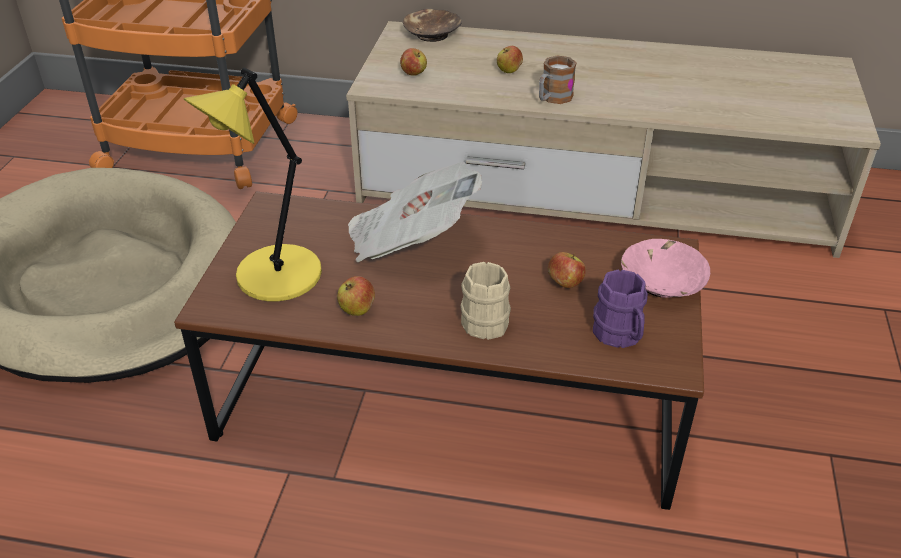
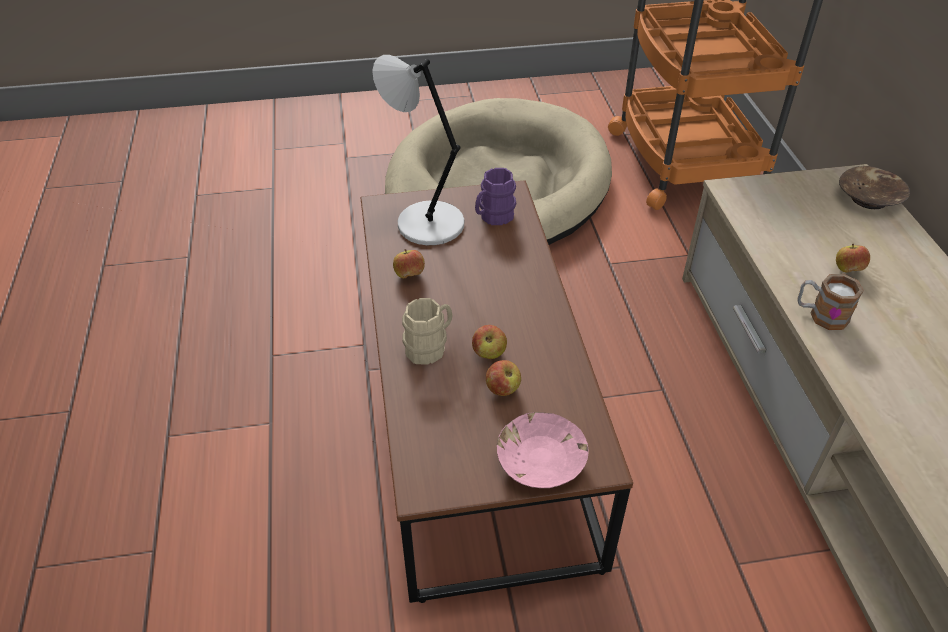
camera: 70 degrees right, 5 degrees up
(275, 277) = (426, 223): yellow table lamp -> grey table lamp
(410, 240) = (510, 278): newspaper -> none
(414, 74) = (778, 208): apple -> apple (489, 353)
(620, 336) = (446, 442): purple mug -> purple mug (493, 217)

